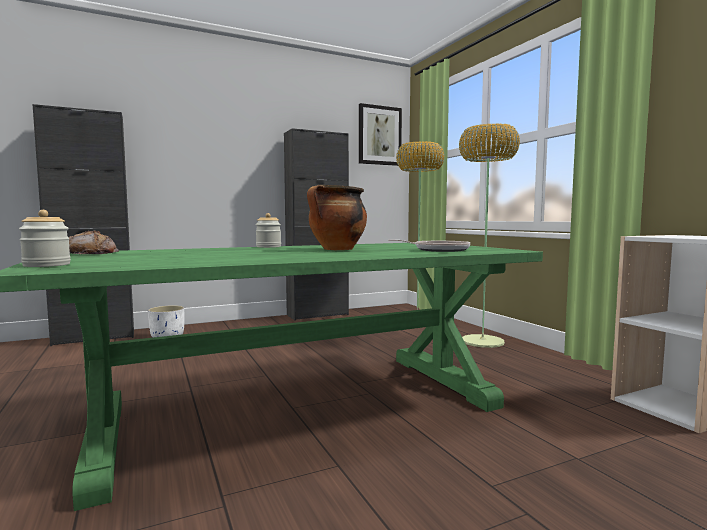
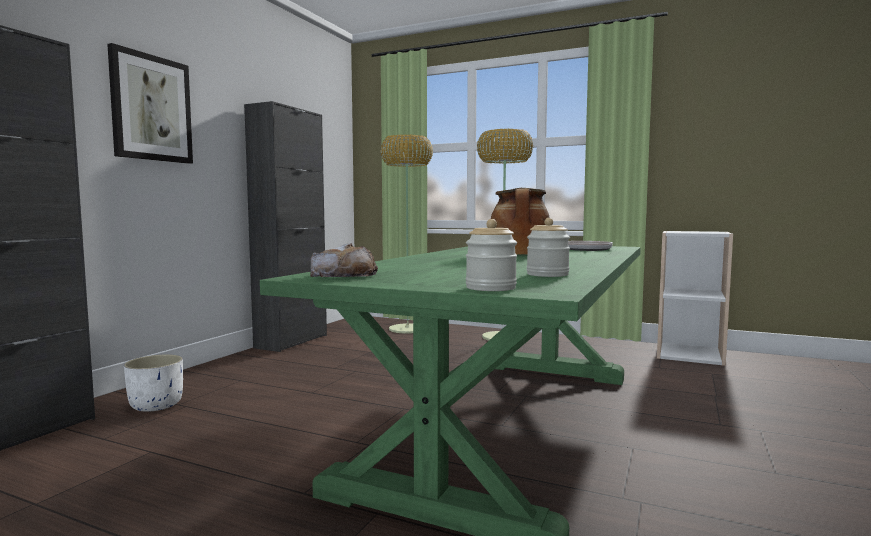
camera: 40 degrees left, 0 degrees up
(268, 247) = (427, 255): jar -> jar (547, 274)
(379, 135) = (330, 119): picture -> picture (151, 108)

